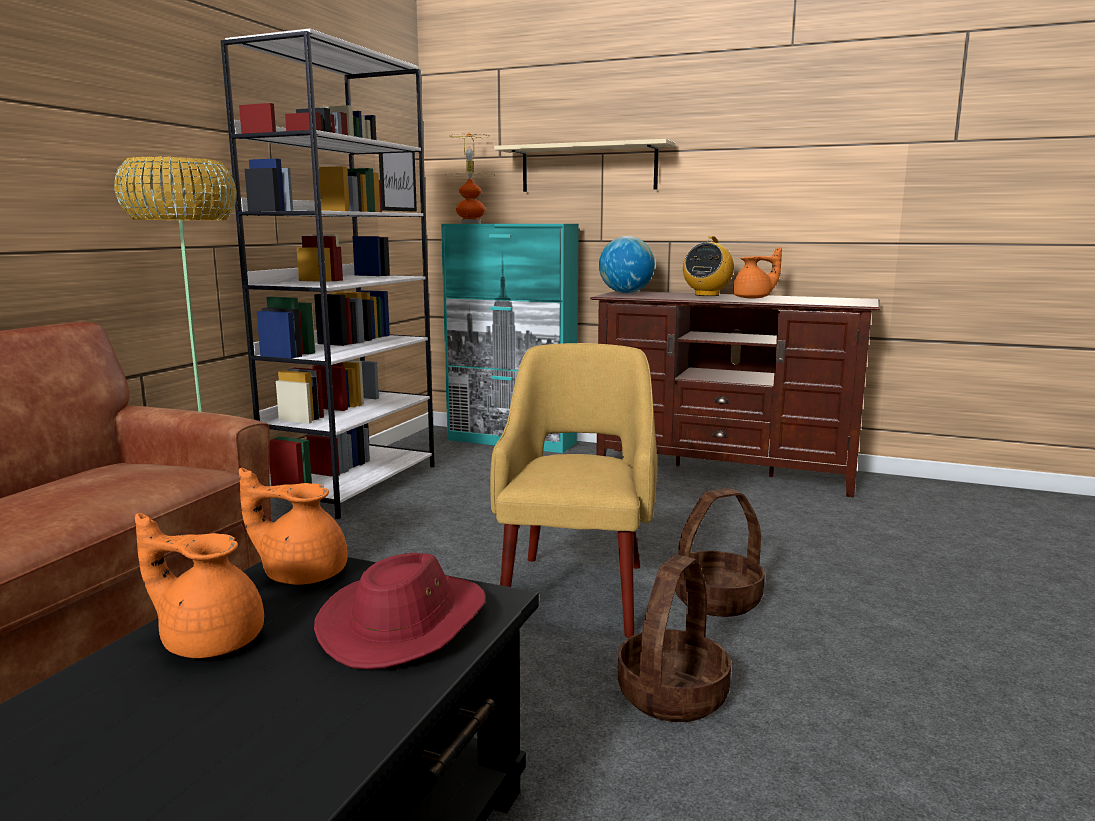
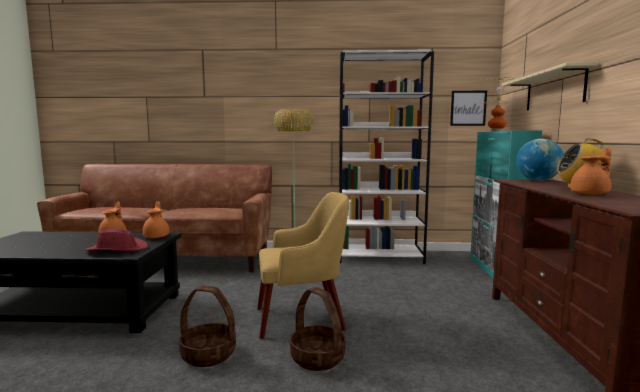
camera: 70 degrees right, 5 degrees down
(753, 298) = (591, 194): orange teapot -> orange teapot turned 90 degrees counterclockwise

